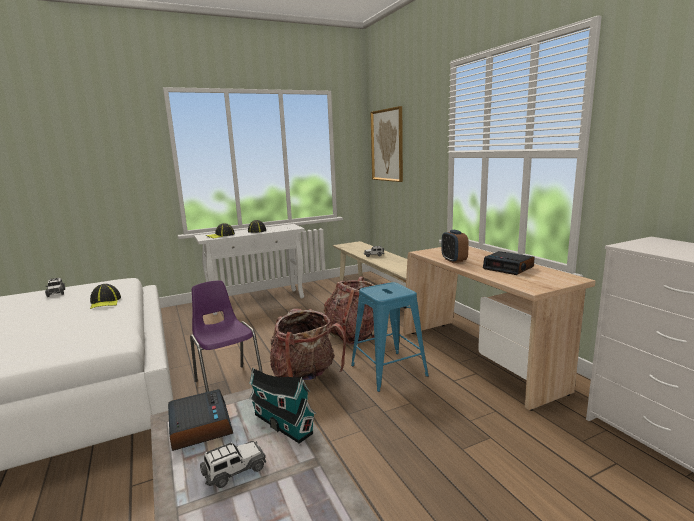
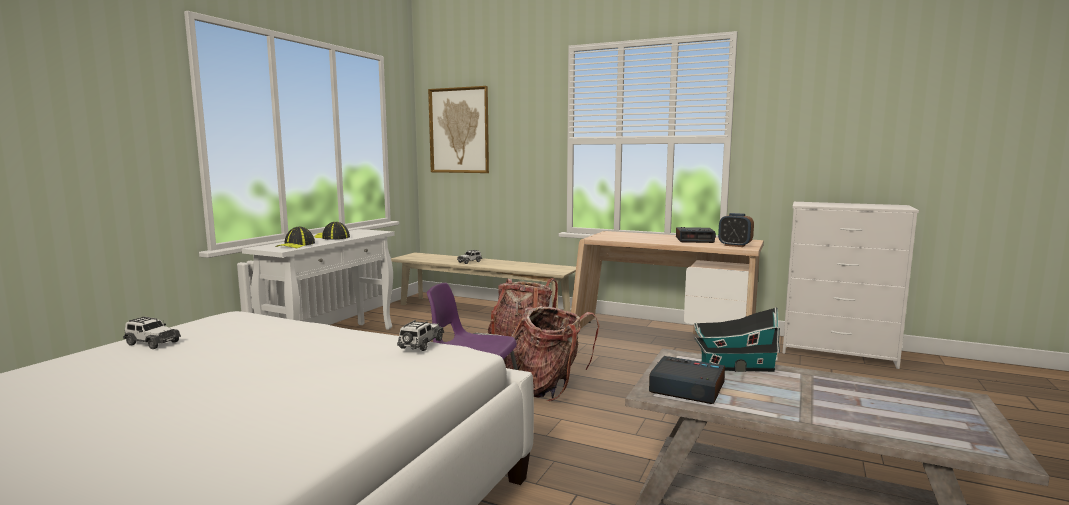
camera: 40 degrees left, 5 degrees down
(105, 302) = (303, 333): cap -> none
(234, 471) = (779, 395): toy car -> toy car (420, 344)
(389, 371) = (609, 363): blue stool -> none
(454, 260) = (641, 240): alarm clock -> alarm clock (734, 245)

